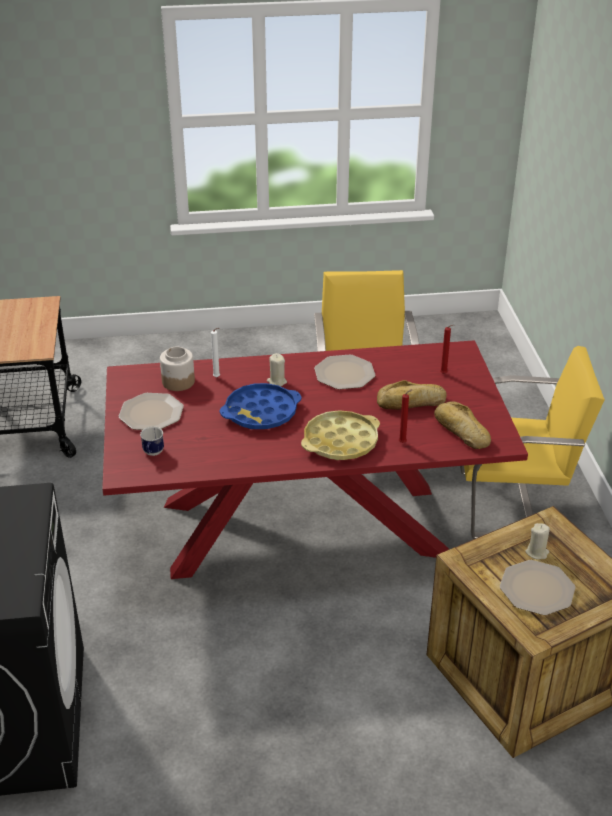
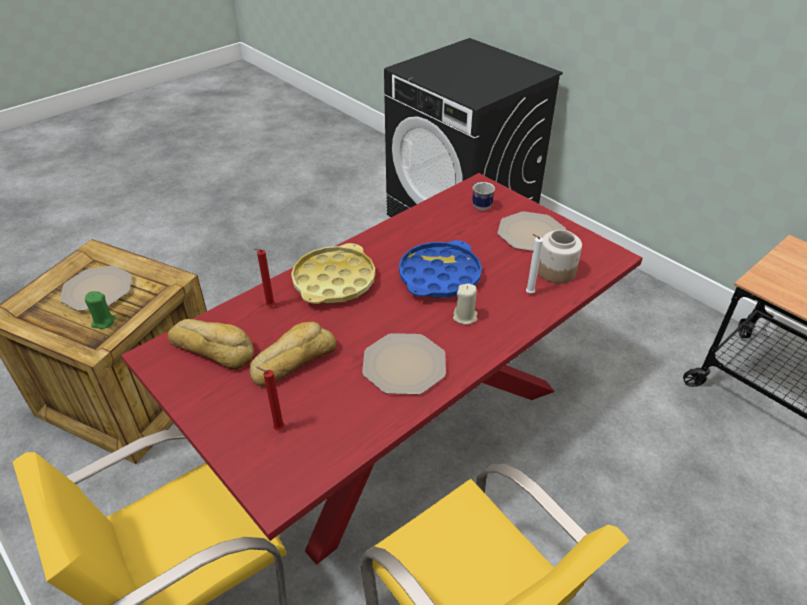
camera: 145 degrees right, 5 degrees up
(537, 552) = (103, 322): beige candle -> green candle

